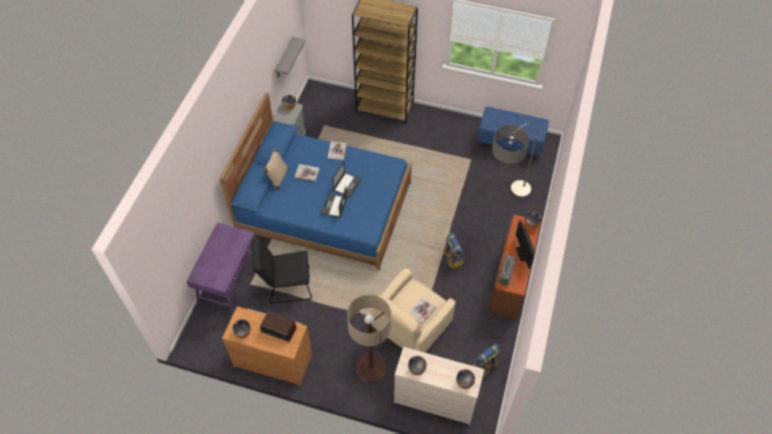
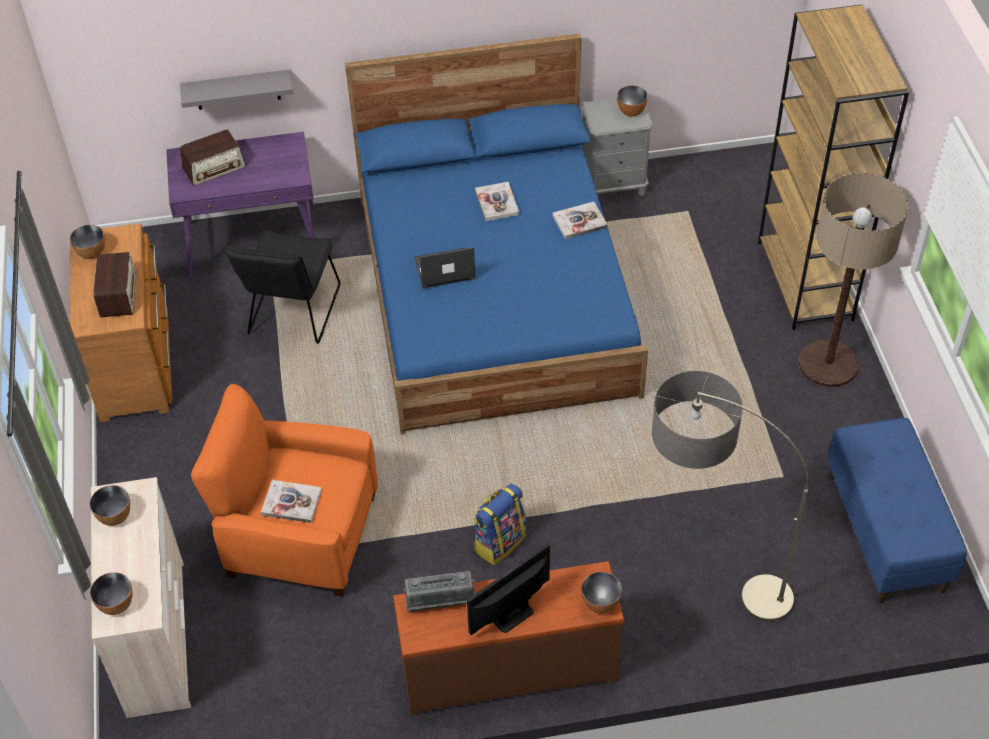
camera: 65 degrees right, 5 degrees down
(215, 265) = (214, 167): none -> radio
(278, 178) = (459, 171): beige pillow -> none
(284, 59) = (695, 29): grey shelf -> grey shelf (237, 90)
(286, 285) = (292, 315): black chair -> black chair turned 135 degrees counterclockwise
(347, 184) = (508, 267): laptop -> none
(370, 367) = (182, 508): floor lamp -> floor lamp (828, 364)
(410, 327) = (299, 534): beige armchair -> orange armchair
(484, 367) = (269, 697): backpack -> none

